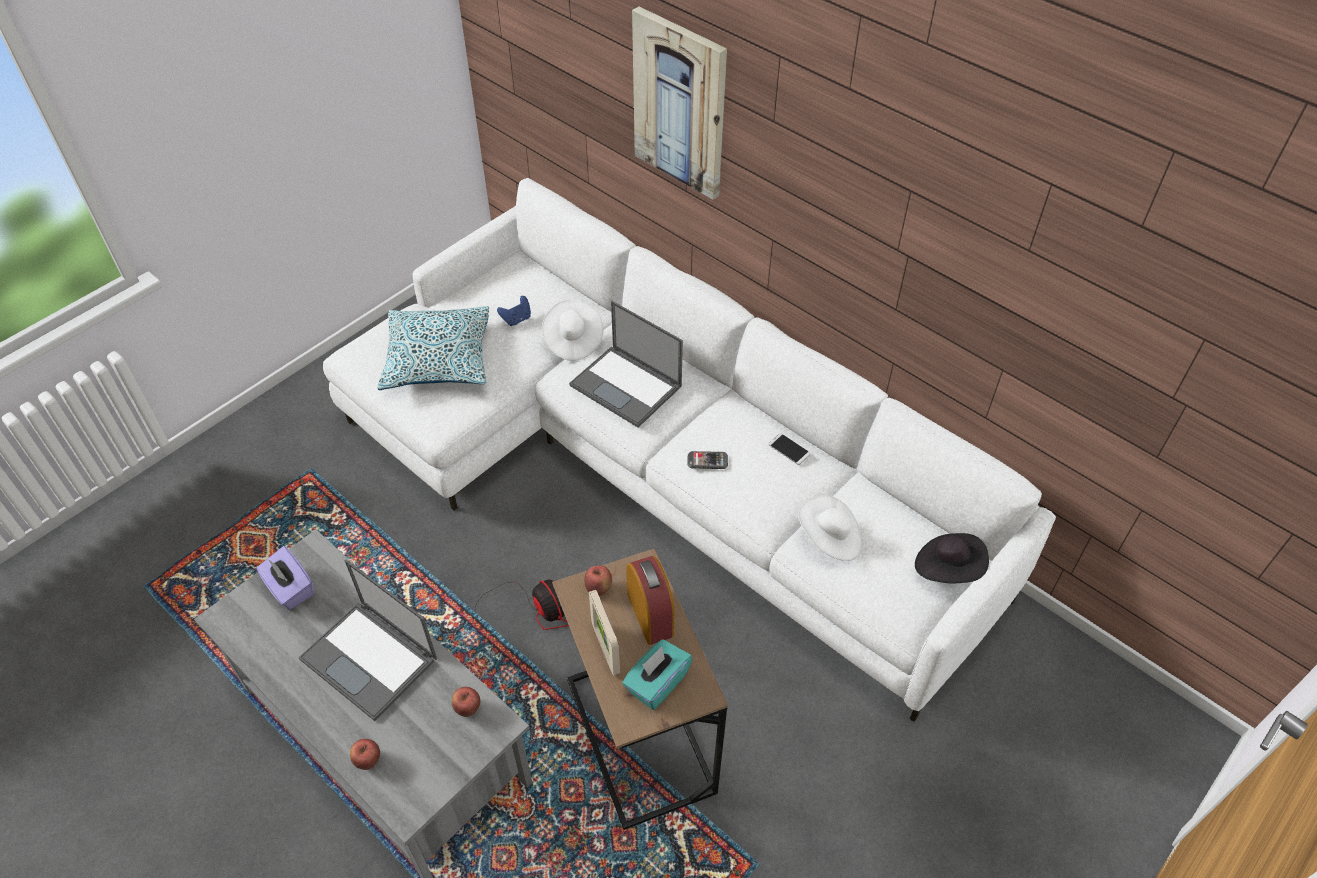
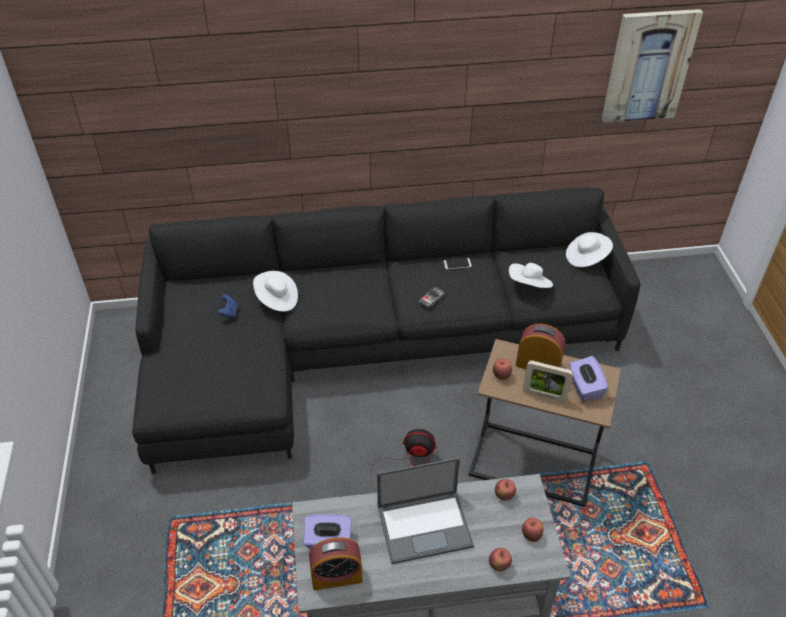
camera: 50 degrees left, 5 degrees down
(253, 623) = (336, 576): none -> alarm clock
(432, 769) = (531, 535): none -> apple
(438, 359) = (214, 367): pillow -> none
(627, 386) = (342, 297): laptop -> none
(654, 467) = (363, 346): white sofa -> black sofa
(657, 683) = (584, 387): turquoise tissue box -> purple tissue box
(680, 104) = (279, 97): picture -> picture (648, 66)
(947, 568) = (586, 258): black hat -> white hat

